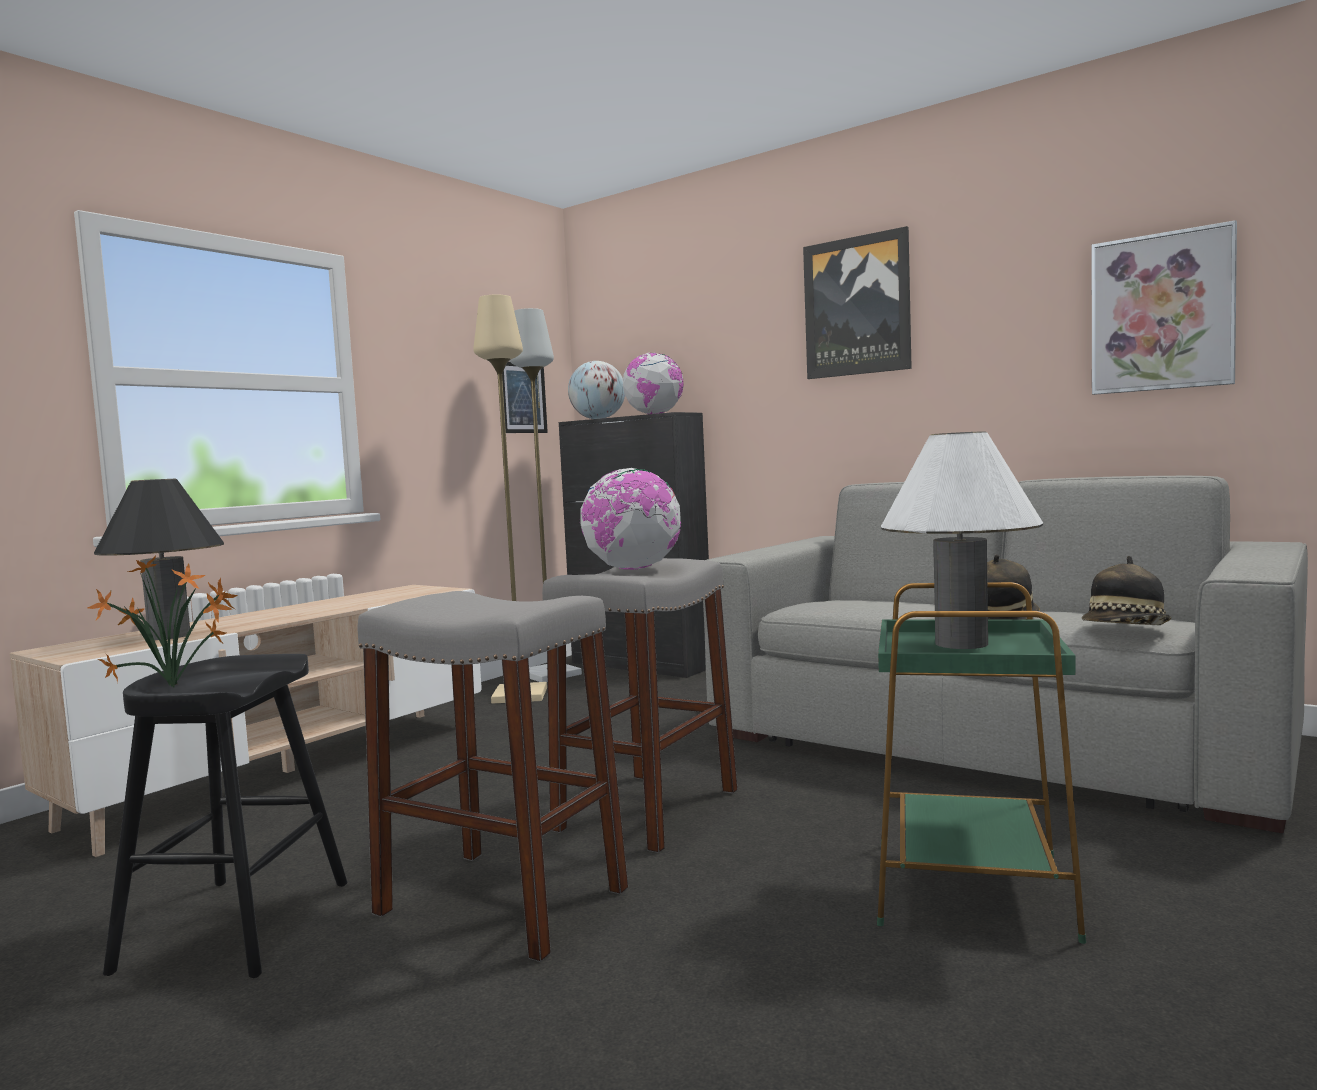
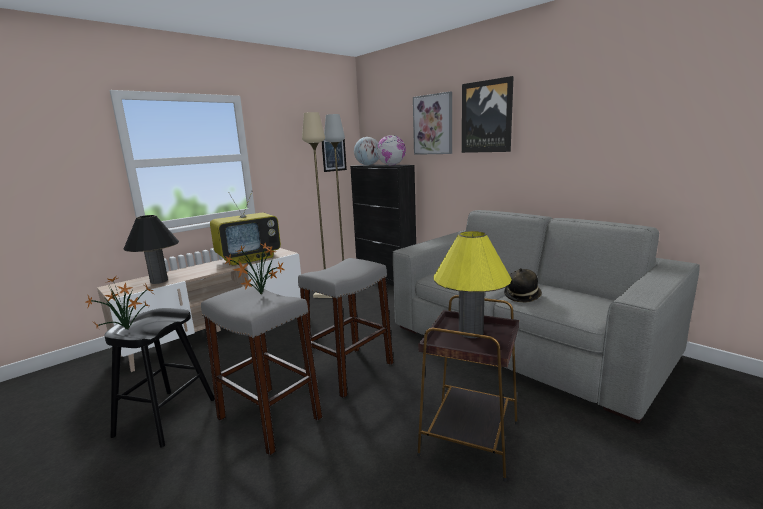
camera: 10 degrees right, 10 degrees up
(364, 600) = (249, 258): none -> television
(490, 600) = (260, 295): none -> potted plant
(633, 569) = (342, 269): globe -> none
(961, 643) = (470, 332): white table lamp -> yellow table lamp
(969, 889) = (468, 439): green side table -> brown side table
(1126, 630) = (577, 314): hat -> none
(1161, 312) = (639, 132): picture -> picture (433, 124)

